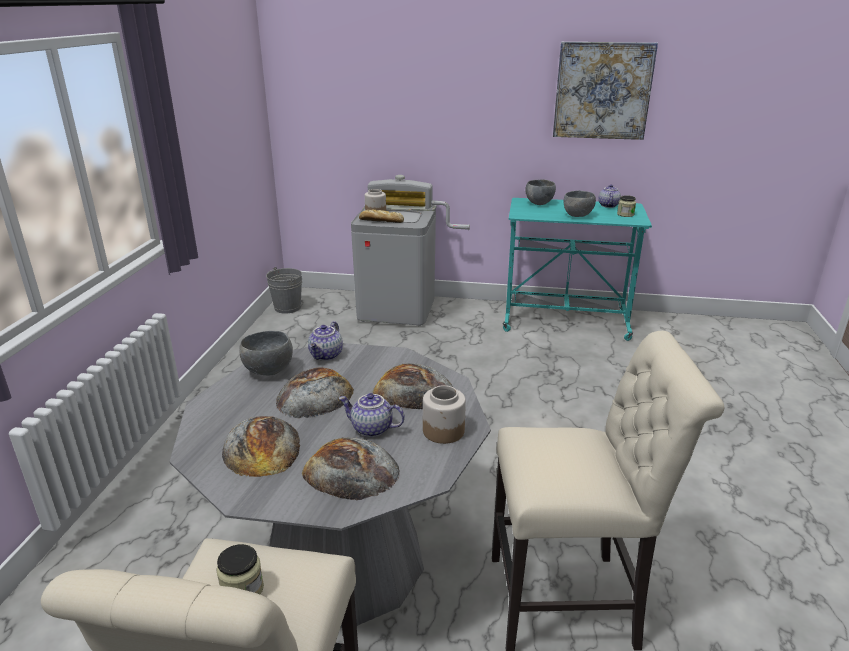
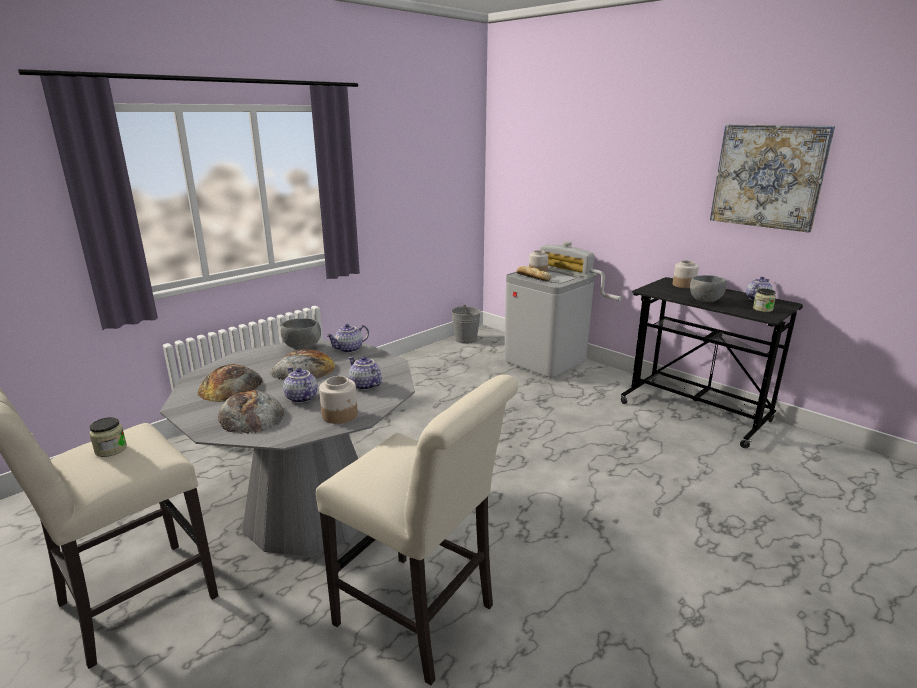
camera: 35 degrees right, 5 degrees down
(413, 390) = (364, 385): bread -> teapot
(538, 203) = (683, 285): grey bowl -> jar
(565, 320) = (695, 412): turquoise desk -> black desk

